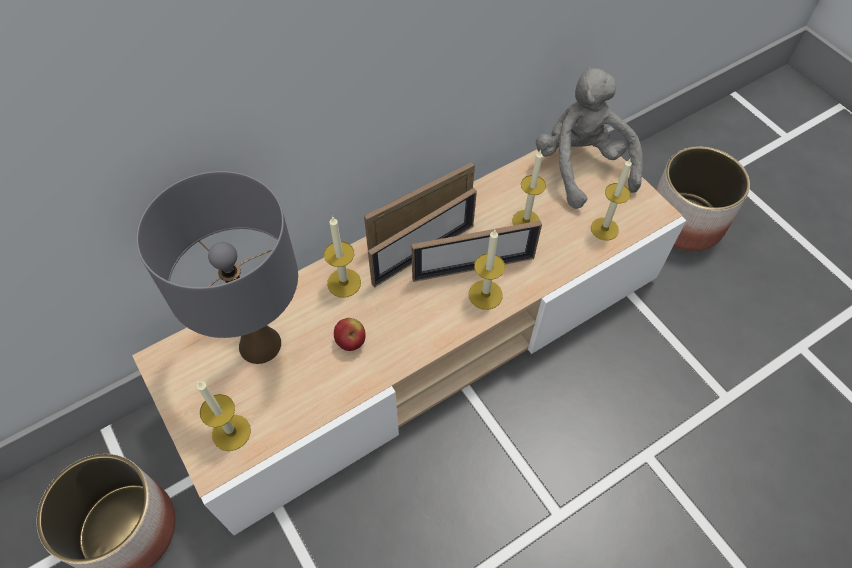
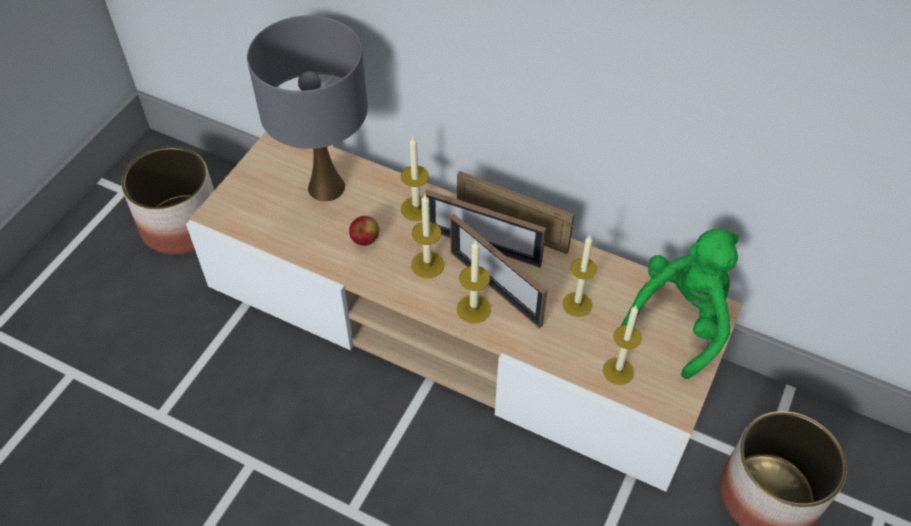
camera: 60 degrees right, 5 degrees down
(231, 432) = (246, 209): candle -> candle (427, 264)
(581, 166) = (680, 321): grey plush toy -> green plush toy

